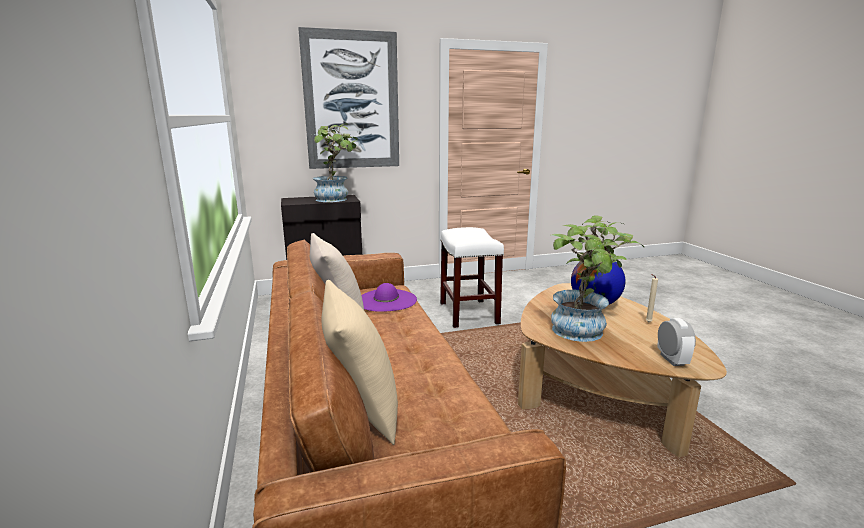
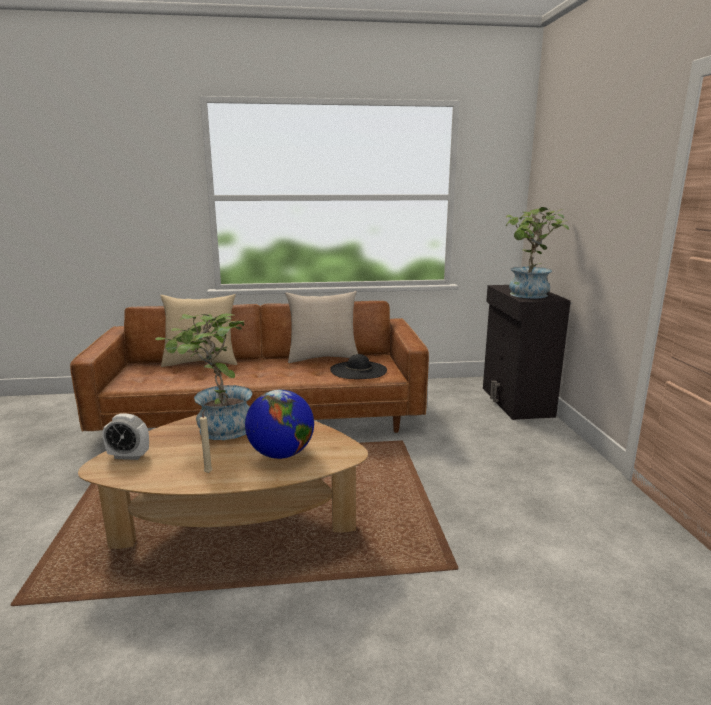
camera: 100 degrees right, 0 degrees up
(352, 101) = (589, 179): picture -> none
(386, 300) = (358, 370): purple hat -> black hat
(469, 314) = (468, 480): white stool -> none

